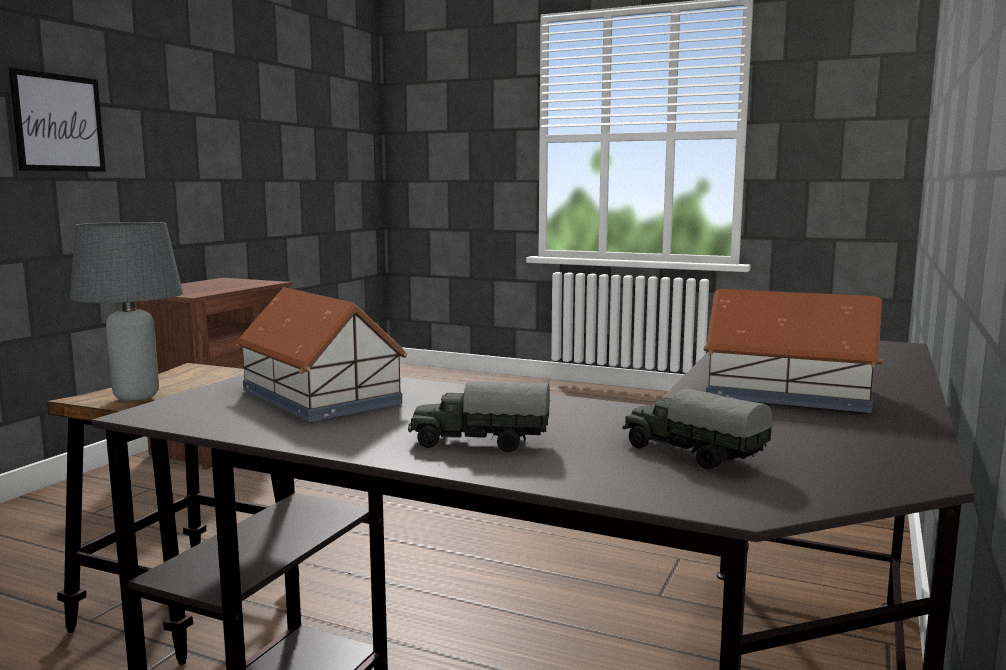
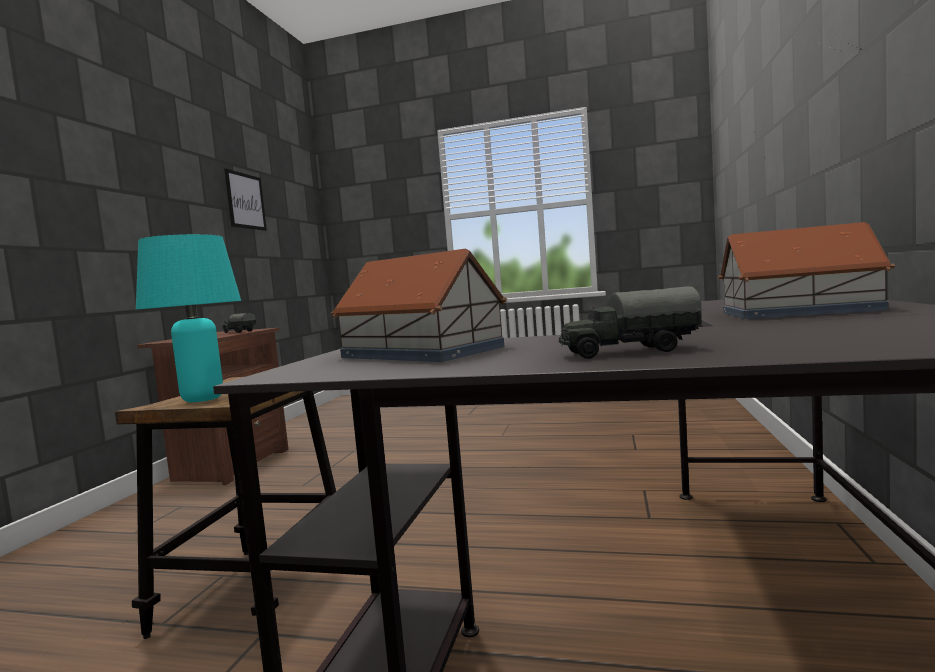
camera: 10 degrees left, 5 degrees down
(58, 123) = (77, 202): picture -> picture (245, 201)
(135, 396) = (201, 399): grey table lamp -> turquoise table lamp
(690, 454) = (824, 335): toy truck -> toy truck (239, 332)

